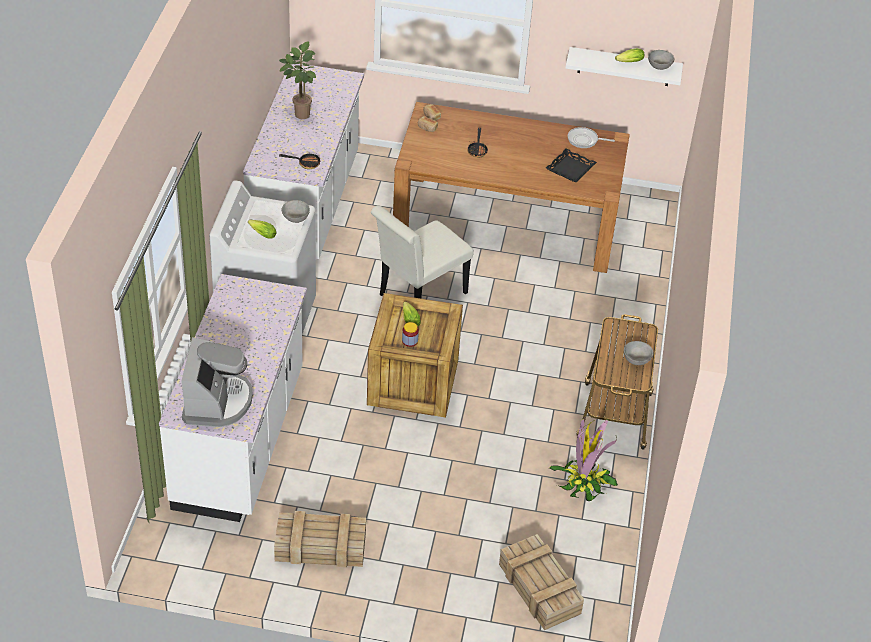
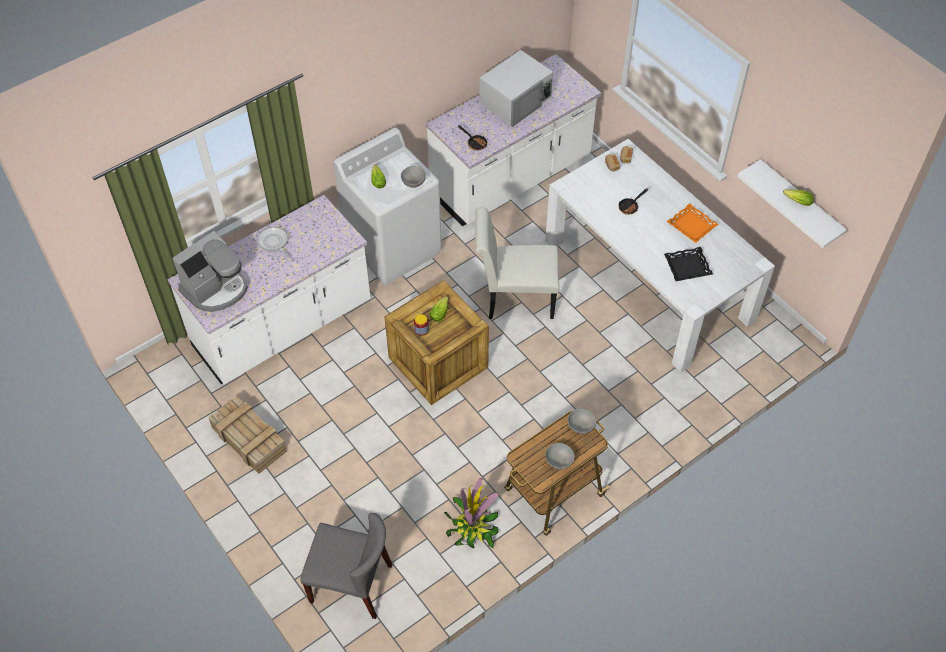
camera: 45 degrees right, 10 degrees up
(300, 113) = (516, 100): potted plant -> white microwave
(506, 221) = (648, 279): brown dining table -> white dining table
(539, 138) = (692, 226): none -> orange tray
(540, 589) = (352, 583): crate -> grey chair
(584, 140) = (728, 249): frying pan -> frying pan (274, 242)
(659, 66) = (820, 220): grey bowl -> grey bowl (580, 426)

